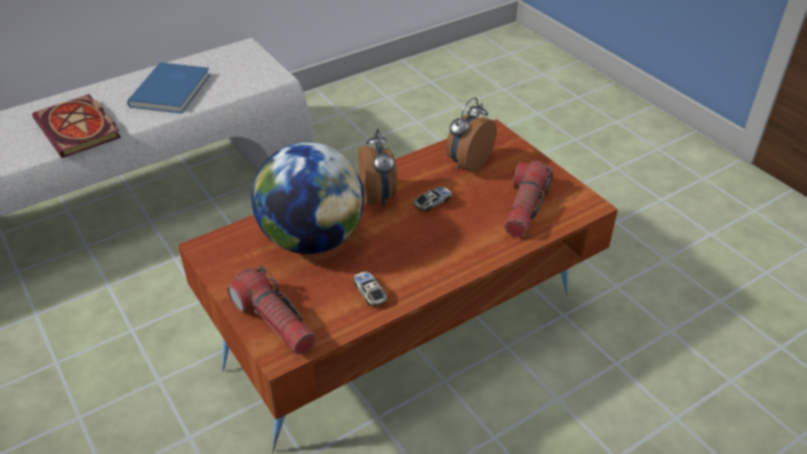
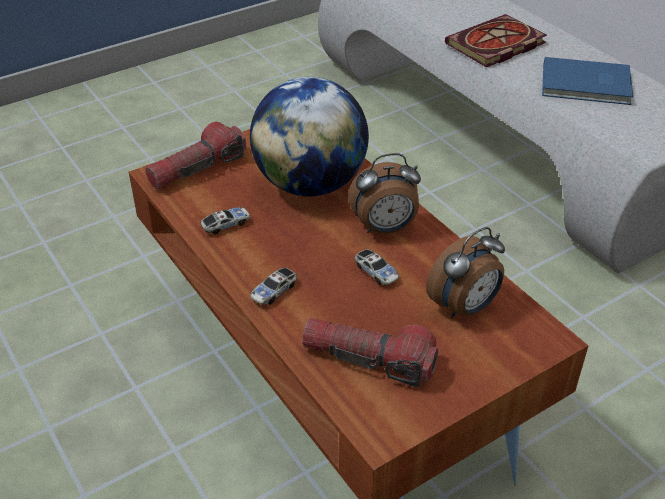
camera: 90 degrees right, 0 degrees up
(459, 258) = (274, 292): none -> toy car
(467, 163) = (464, 307): alarm clock -> alarm clock turned 105 degrees clockwise

